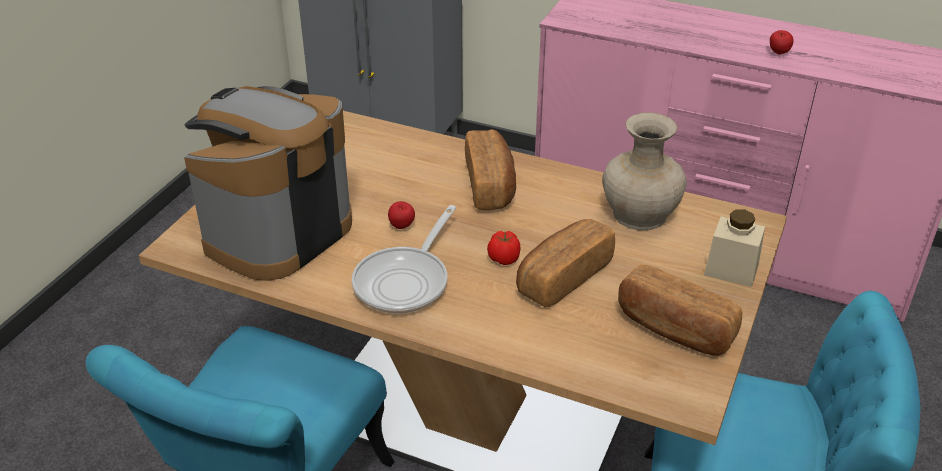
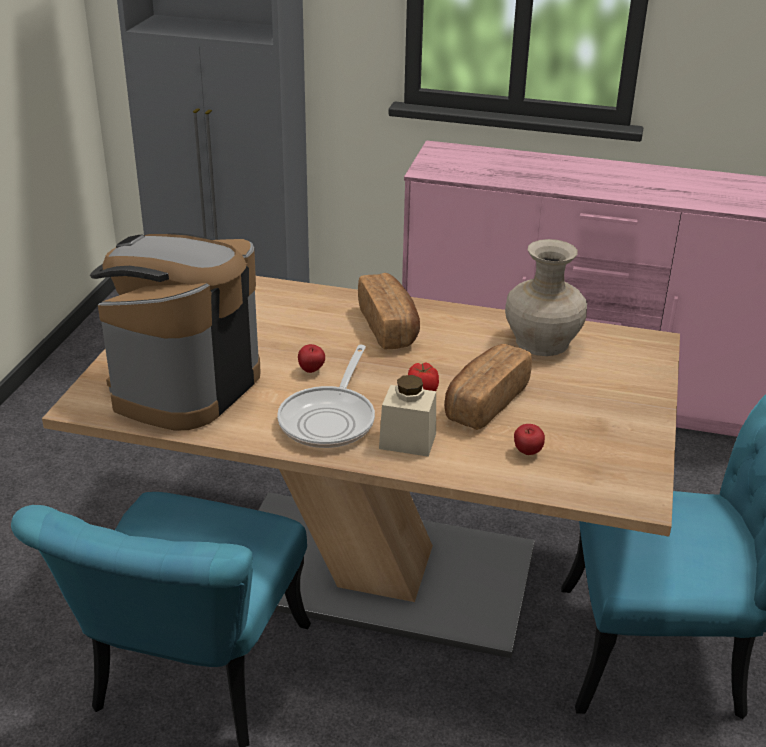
camera: 10 degrees left, 5 degrees down
(674, 329) = (604, 438): bread -> none
(731, 270) = (642, 383): beige jar -> beige jar (407, 441)
(778, 53) = (639, 190): apple -> apple (527, 453)

